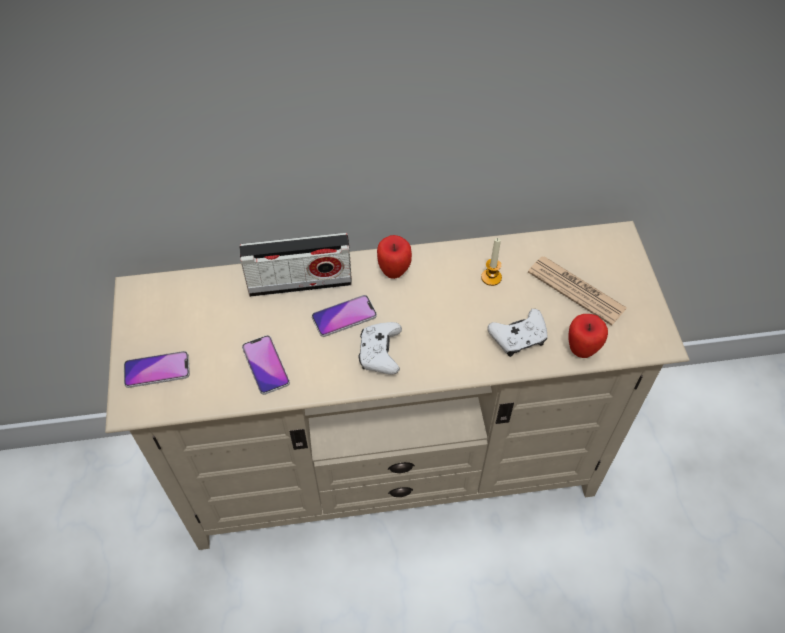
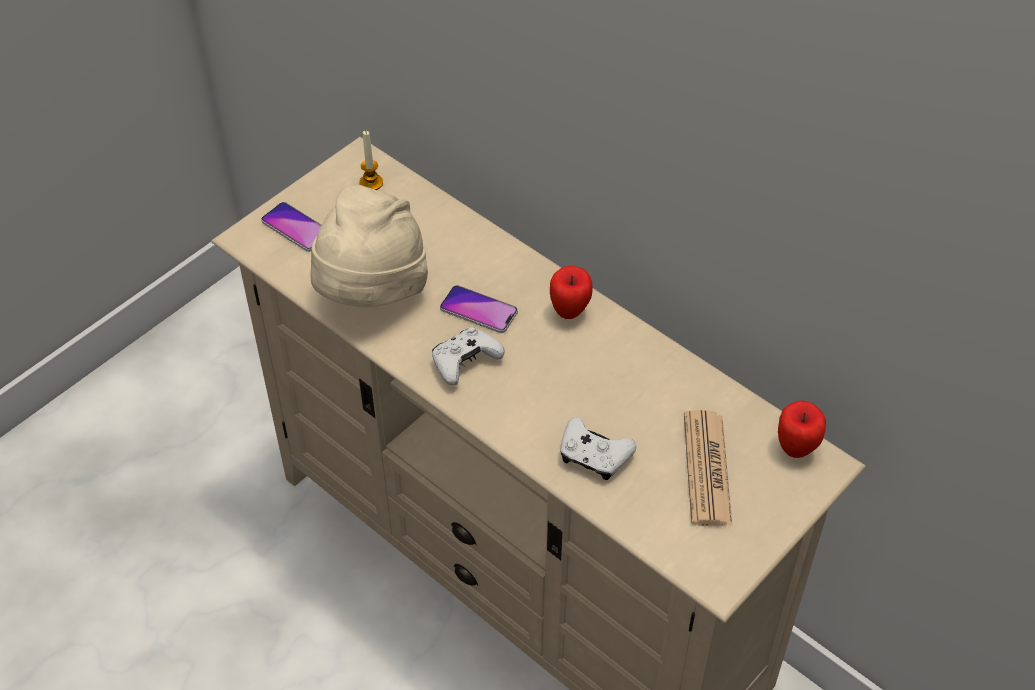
camera: 50 degrees right, 5 degrees down
(265, 365) = (371, 292): phone -> beige hat
(300, 283) = (482, 255): radio -> none
(491, 277) = (645, 389): candle -> candle (371, 183)
(582, 349) = (635, 516): apple -> apple (796, 448)

